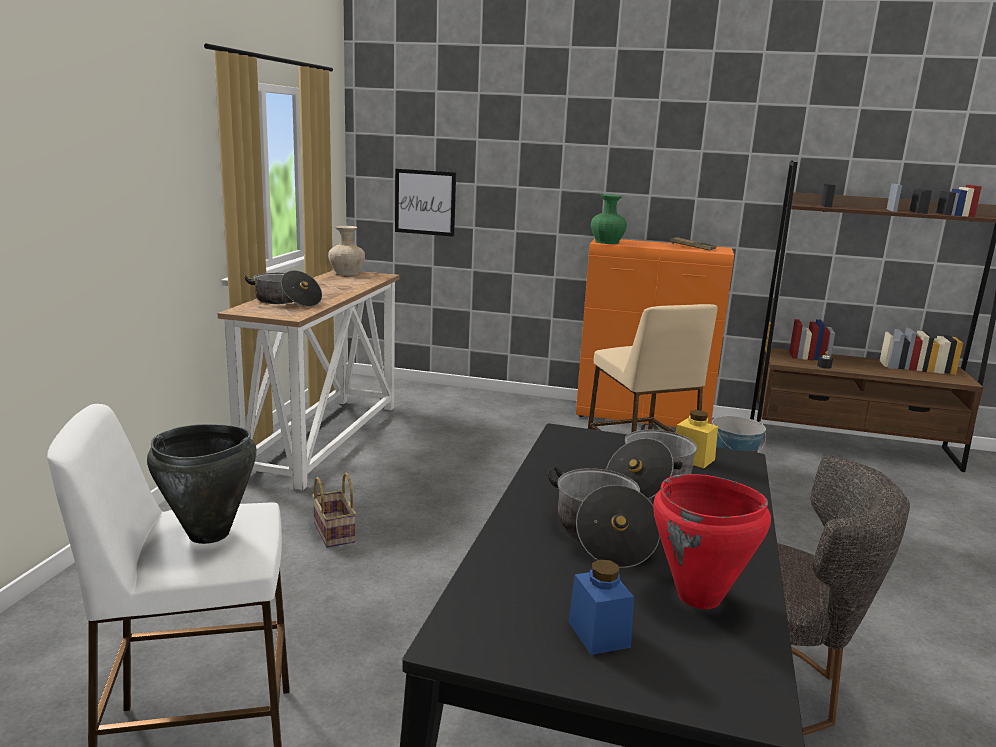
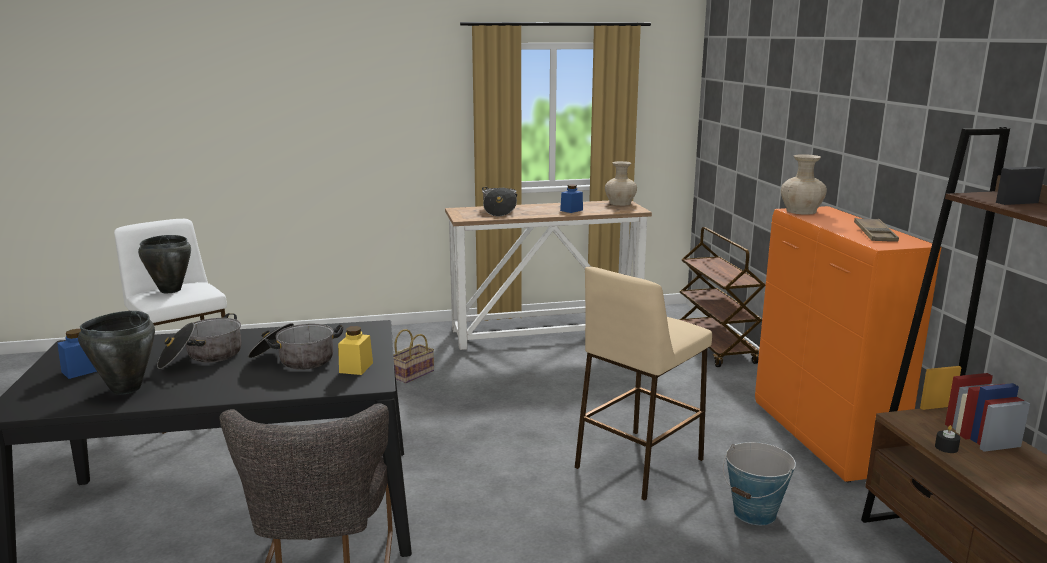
camera: 65 degrees right, 0 degrees up
(342, 286) = (571, 210): none -> blue jar
(425, 202) = (731, 148): picture -> none
(458, 394) = (716, 347): none -> brown cart
(606, 242) = (800, 211): green vase -> beige vase
(699, 597) = (125, 389): red cooking pot -> black cooking pot

